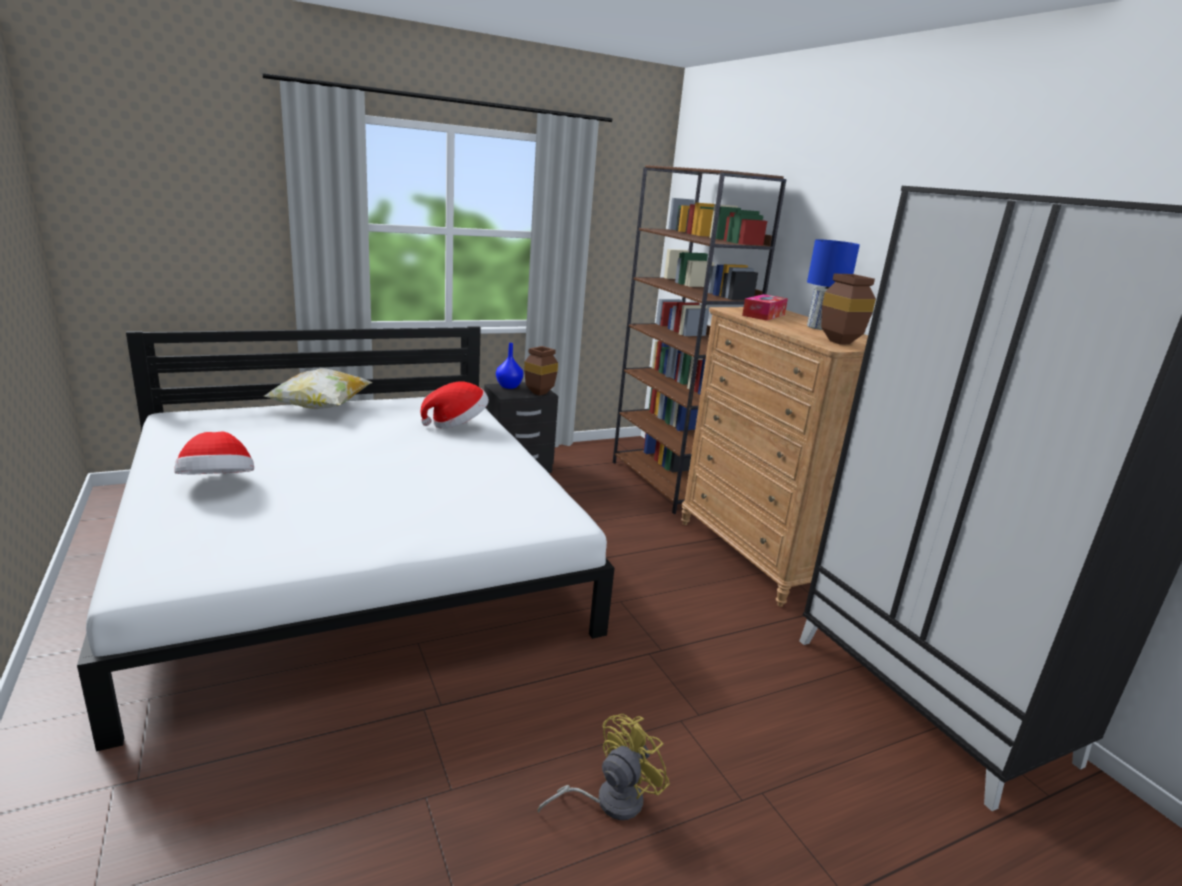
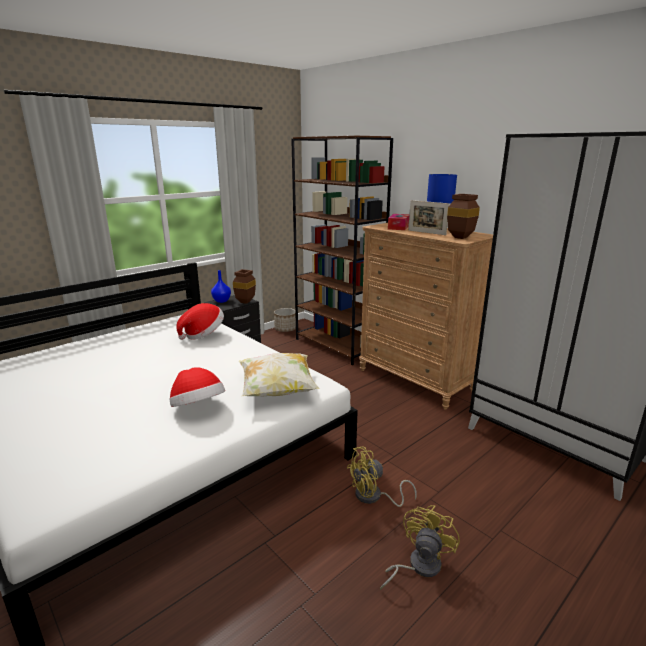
camera: 15 degrees left, 0 degrees up
(218, 484) = (50, 417): hat -> hat (198, 408)
(320, 408) = (93, 341): pillow -> pillow (277, 390)
(600, 695) = (373, 497): none -> yellow fan
(605, 445) = (285, 329): none -> planter
(796, 328) = (426, 232): none -> picture frame

